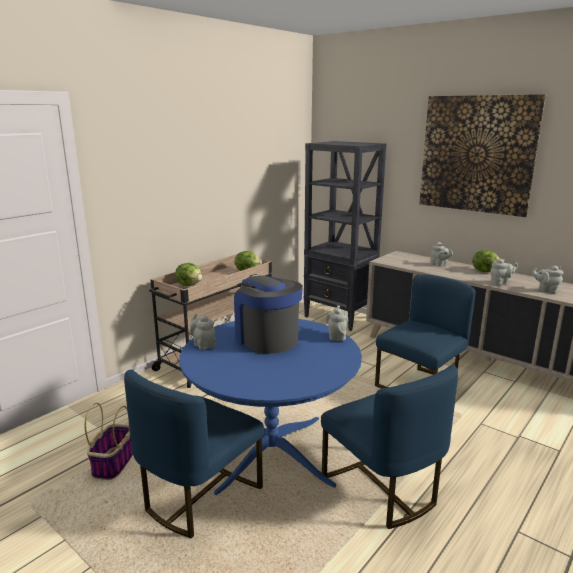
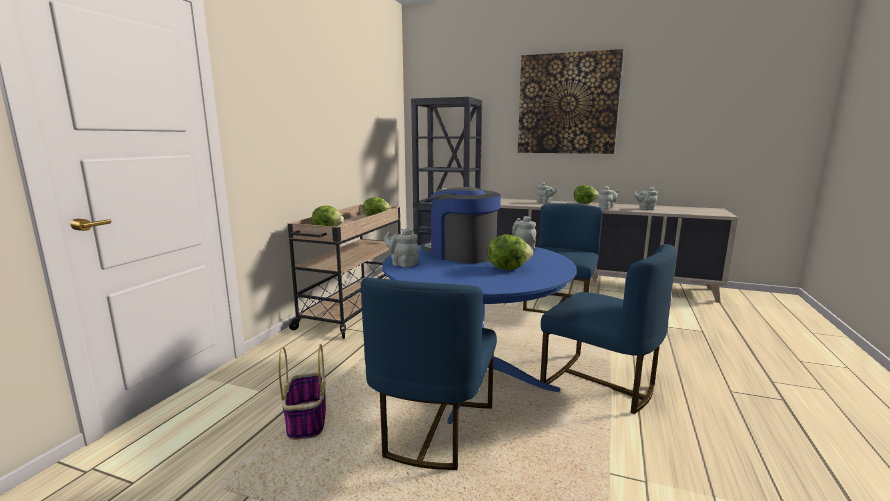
camera: 20 degrees left, 5 degrees down
(286, 366) = (507, 268): none -> lettuce

